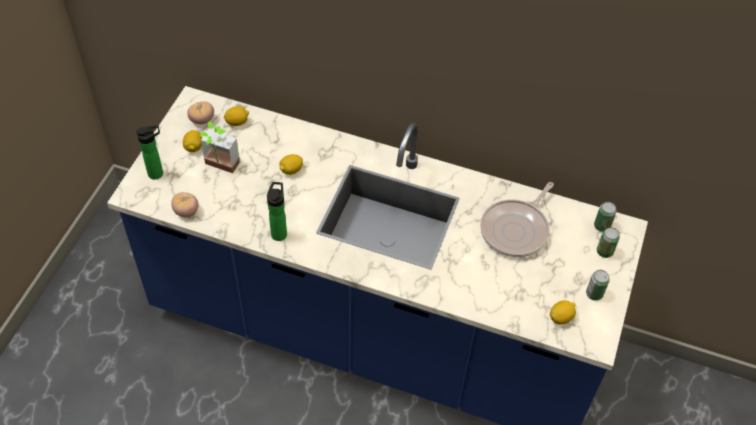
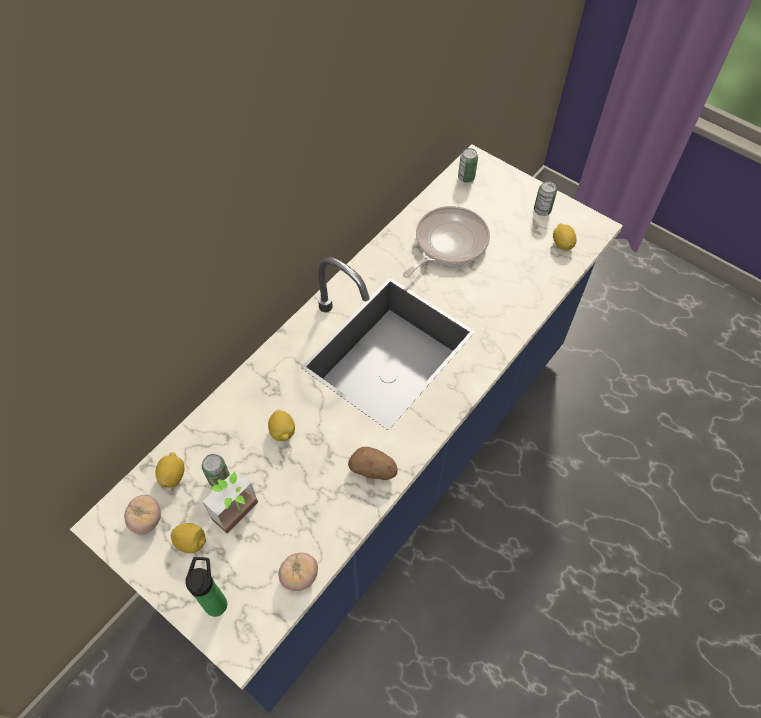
camera: 70 degrees left, 5 degrees up
(279, 232) = (373, 470): bottle -> potato
(516, 229) = (448, 243): frying pan -> frying pan turned 105 degrees counterclockwise
(604, 251) = (496, 186): can -> can (219, 479)

